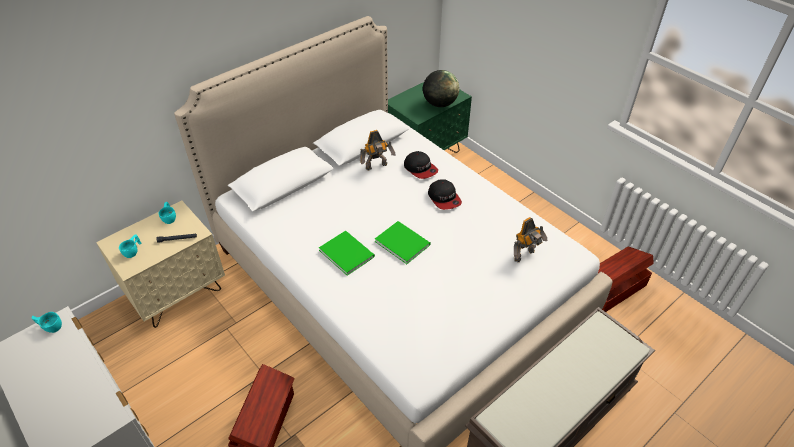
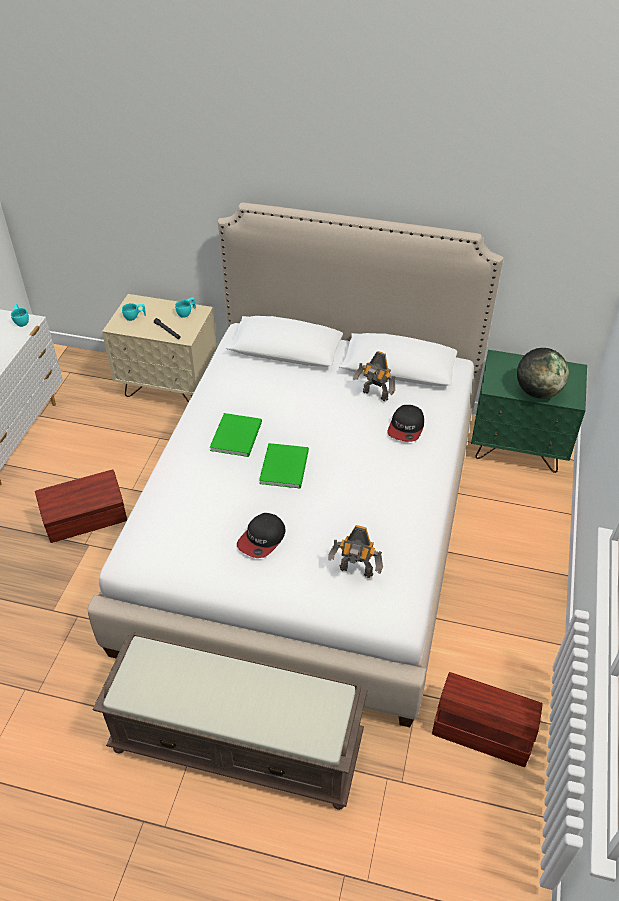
camera: 55 degrees right, 0 degrees up
(444, 198) = (380, 467): cap -> cap (262, 539)

